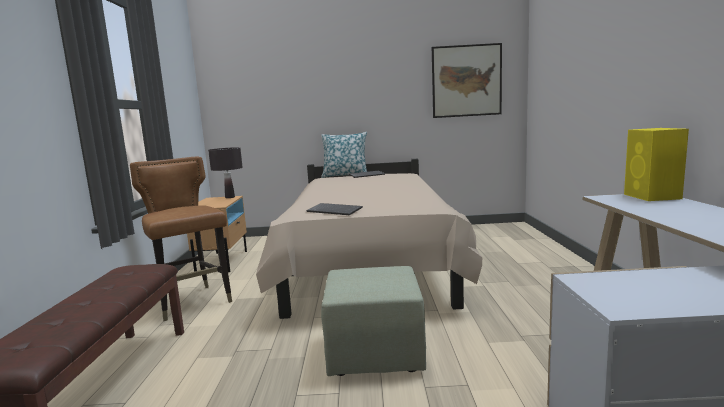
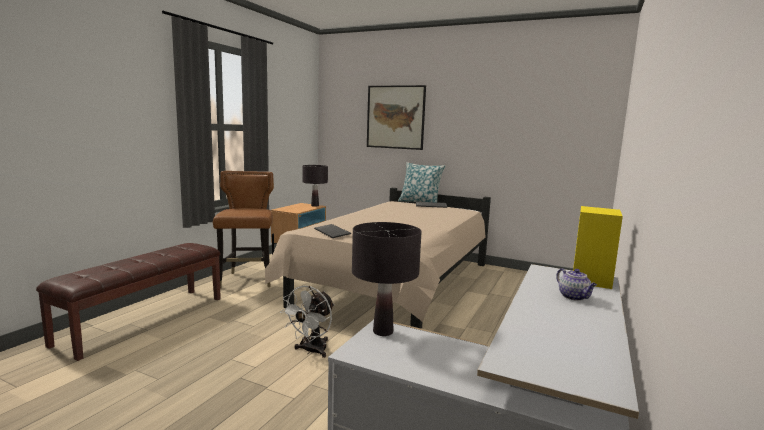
camera: 25 degrees right, 0 degrees up
(376, 353) = (311, 351): green ottoman -> white fan
(466, 81) = (551, 126): picture -> picture (395, 117)
(591, 282) = (383, 332): none -> black table lamp
(681, 209) = (574, 297): none -> teapot

